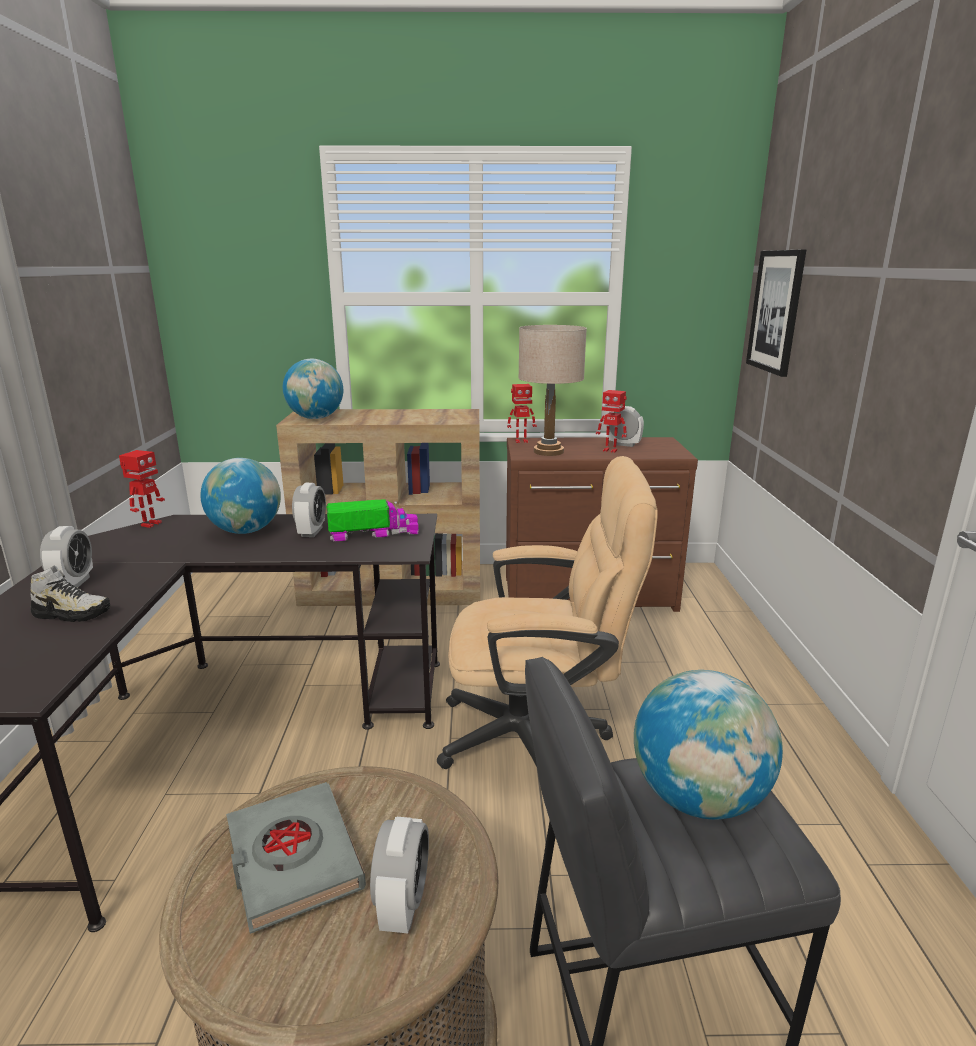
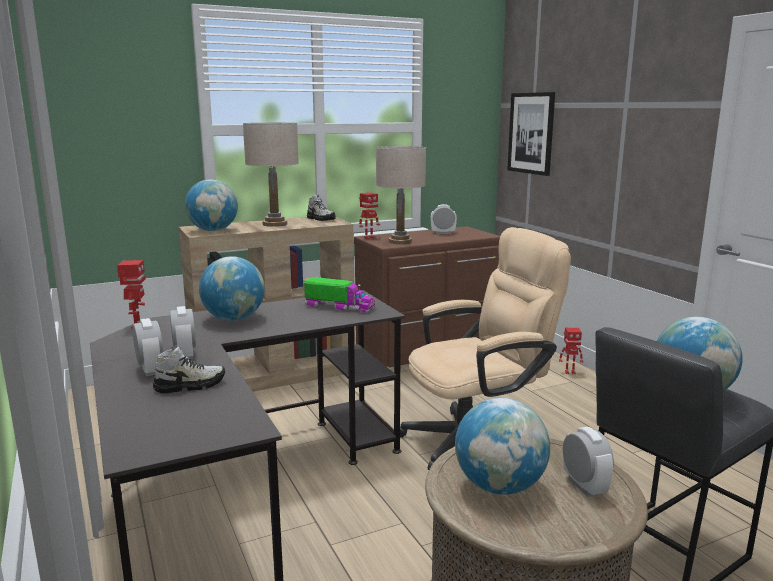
camera: 25 degrees left, 5 degrees down
(293, 860) = (500, 486): grey book -> globe
(311, 532) = (289, 312): alarm clock -> alarm clock (185, 355)
(374, 534) = (339, 307): toy truck -> toy truck turned 60 degrees clockwise
(392, 416) = (274, 224): none -> beige table lamp
(455, 413) = (321, 219): none -> shoe
(610, 450) = (440, 237): toy robot -> toy robot (569, 372)

